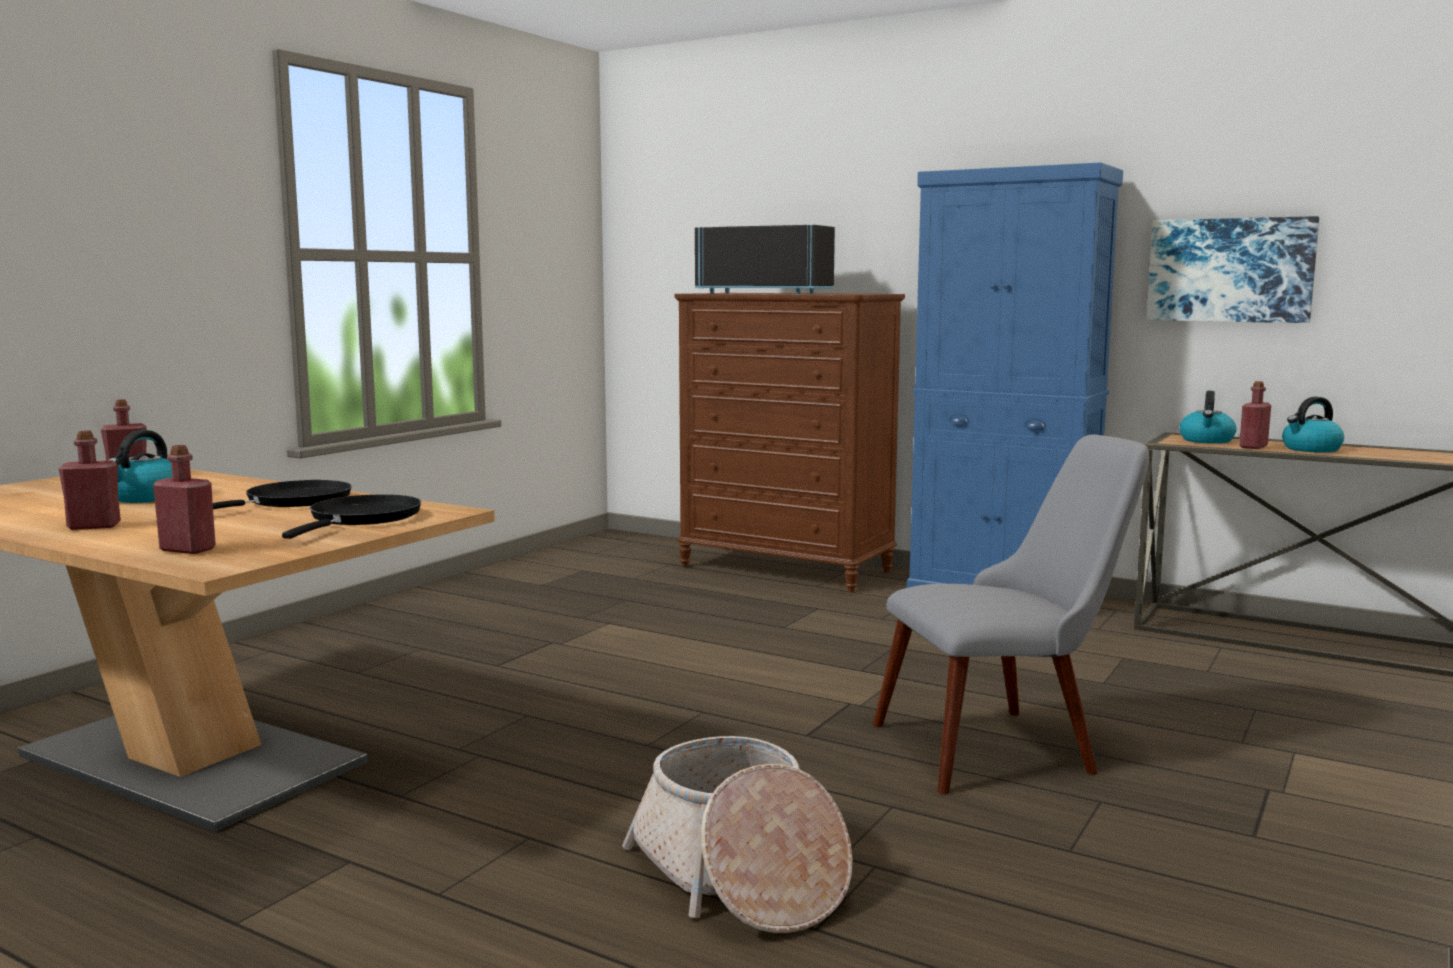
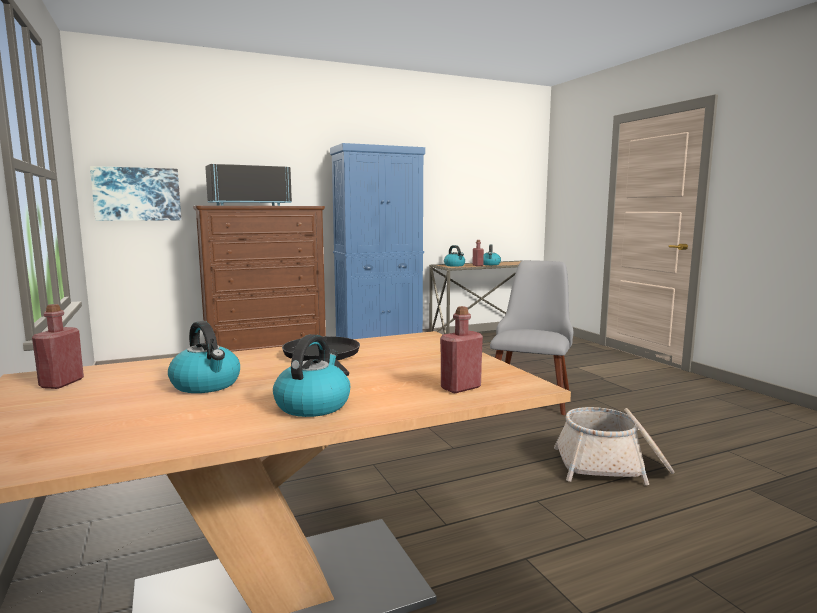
camera: 55 degrees left, 0 degrees up
(94, 526) = (313, 405): red bottle -> kettle
(362, 519) = (419, 350): black frying pan -> none
(1230, 270) = (446, 196): picture -> picture (137, 194)

